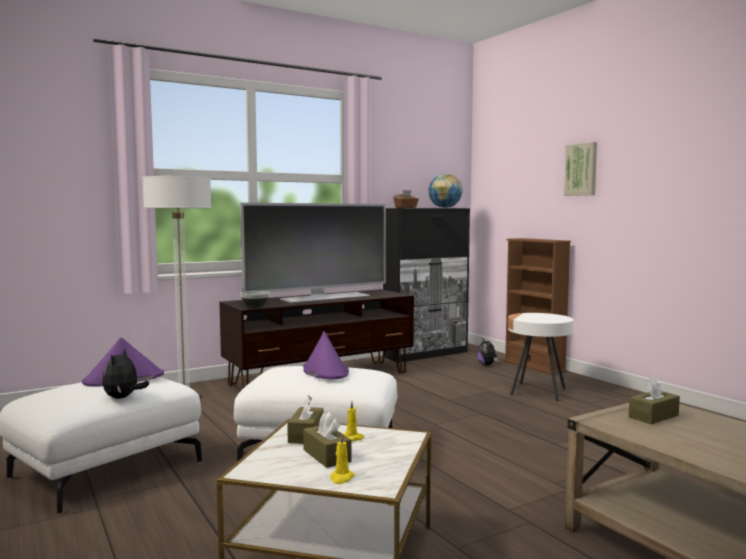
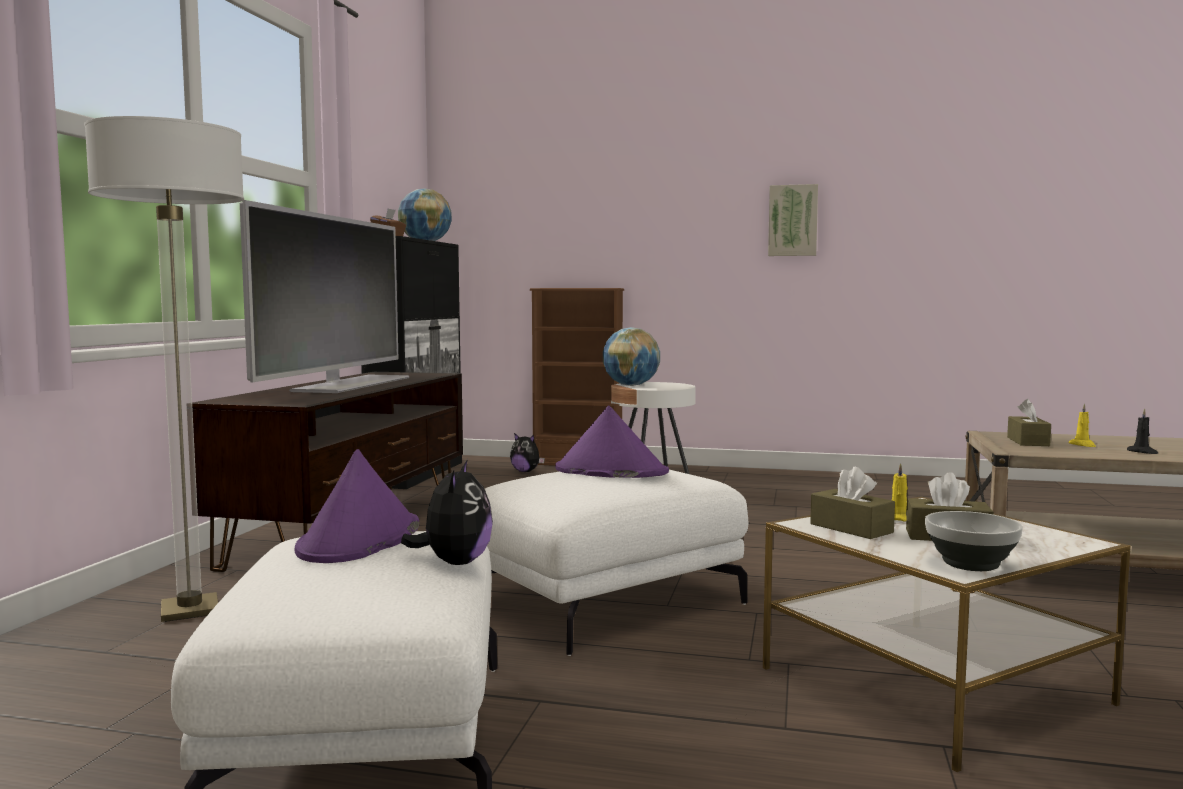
camera: 45 degrees left, 0 degrees up
(123, 398) = (454, 563): plush toy -> plush toy turned 135 degrees counterclockwise
(255, 306) = (303, 401): bowl -> bowl (972, 564)
(341, 478) = (1035, 546): yellow candle -> yellow candle (1083, 445)
(525, 315) = (631, 385): none -> globe
(581, 169) = (634, 194): picture -> picture (793, 220)
(716, 451) = (1142, 452): none -> black candle

